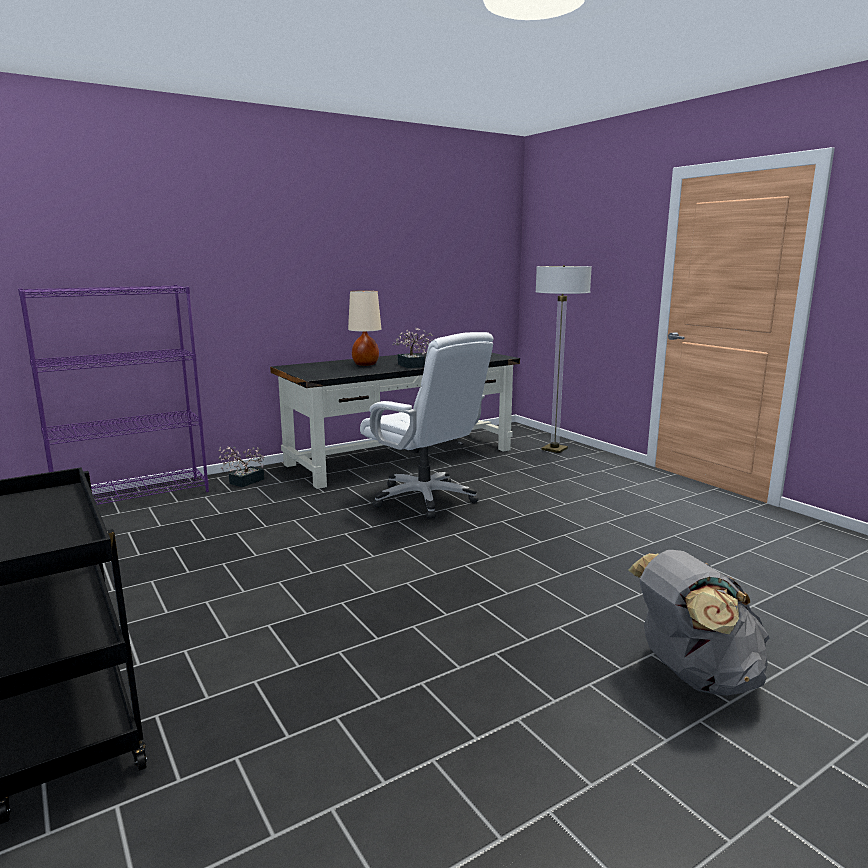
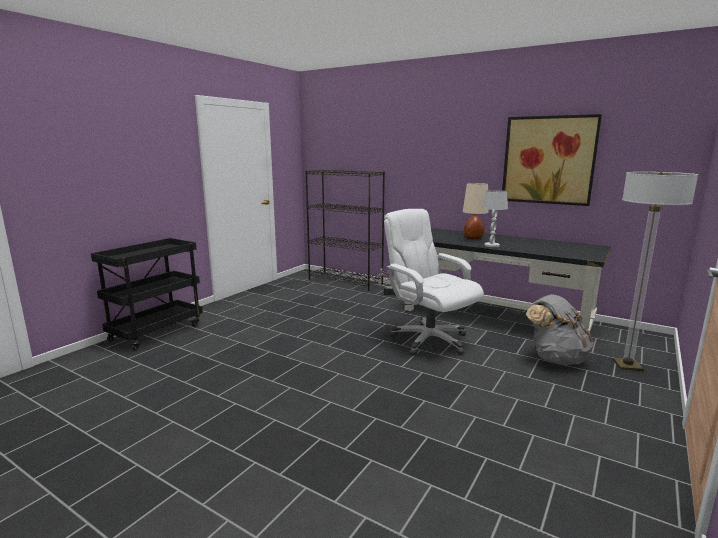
camera: 65 degrees right, 0 degrees up
(134, 496) = (345, 281): purple bookcase -> black bookcase
(403, 259) = (548, 160): none -> picture
(412, 366) = (491, 245): potted plant -> white table lamp
(425, 499) = (429, 340): white office chair -> white office chair turned 120 degrees clockwise
(693, 676) = (232, 484): grey backpack -> grey backpack (555, 359)

